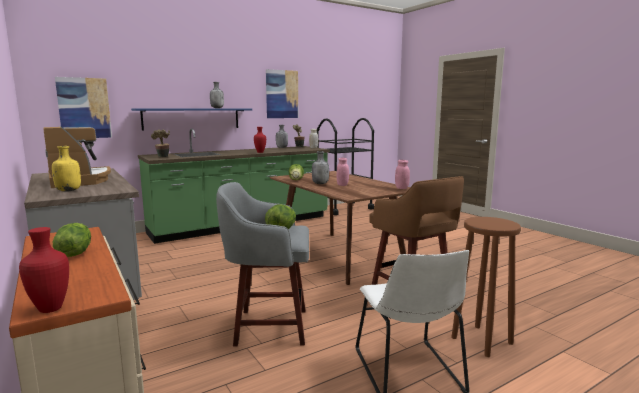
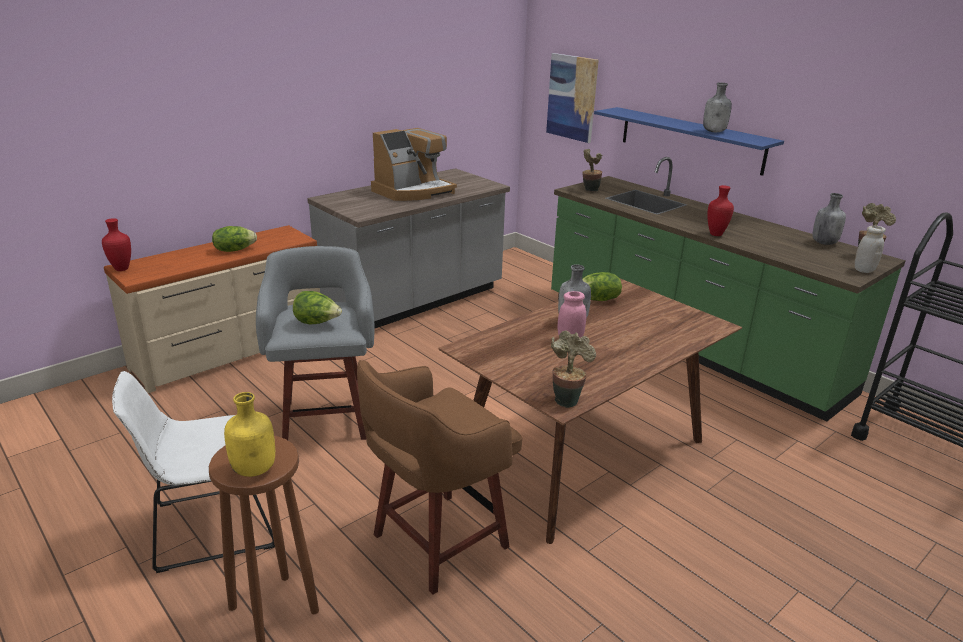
camera: 80 degrees right, 15 degrees up
(68, 190) = (358, 199): yellow bottle -> yellow bottle (255, 469)
(282, 94) = (883, 126): picture -> none
(401, 188) = (566, 399): pink jar -> potted plant

